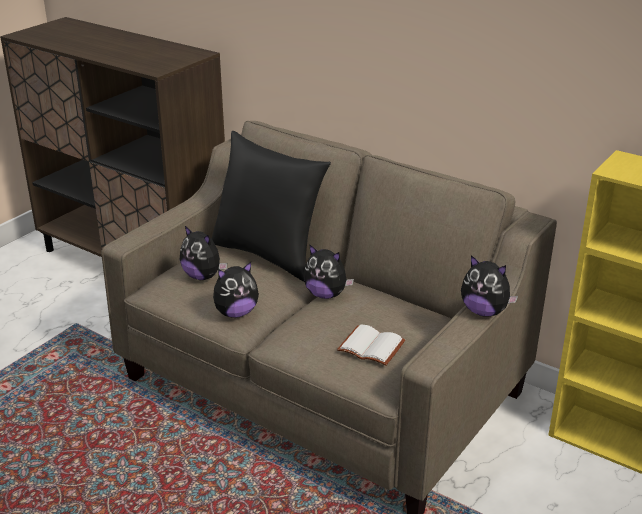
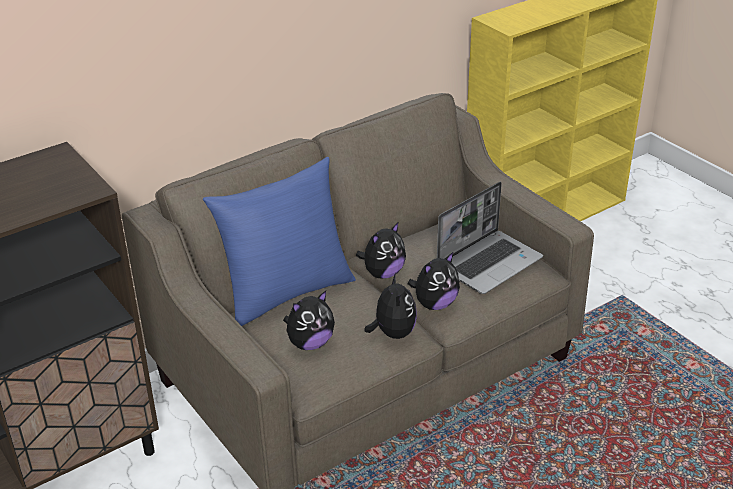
camera: 70 degrees left, 5 degrees up
(268, 254) = (286, 293): black pillow -> blue pillow
(372, 346) = (489, 262): white book -> laptop
(484, 311) = (507, 182): plush toy -> plush toy (434, 304)

